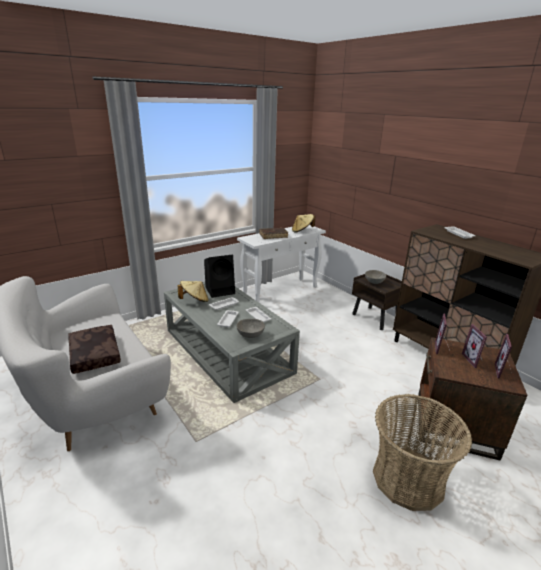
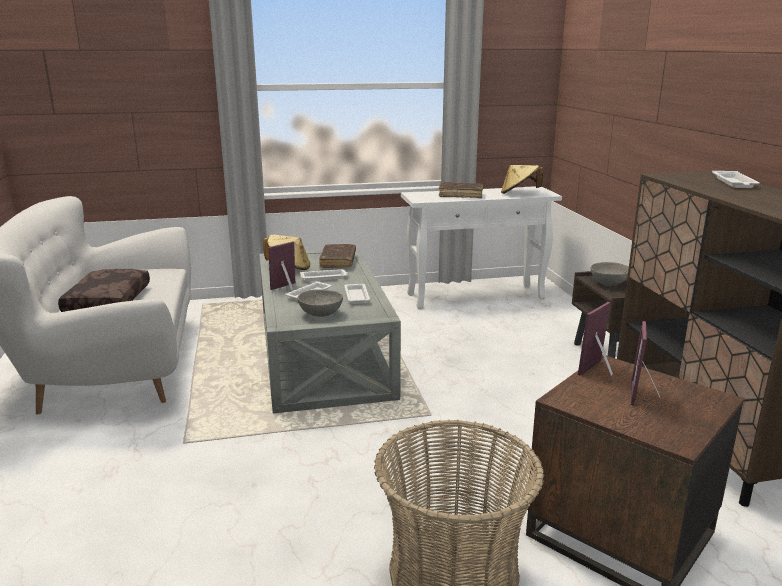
camera: 25 degrees right, 5 degrees down
(221, 290) = (338, 261): black speaker -> brown book
(504, 372) = (686, 422): picture frame -> picture frame (287, 288)

